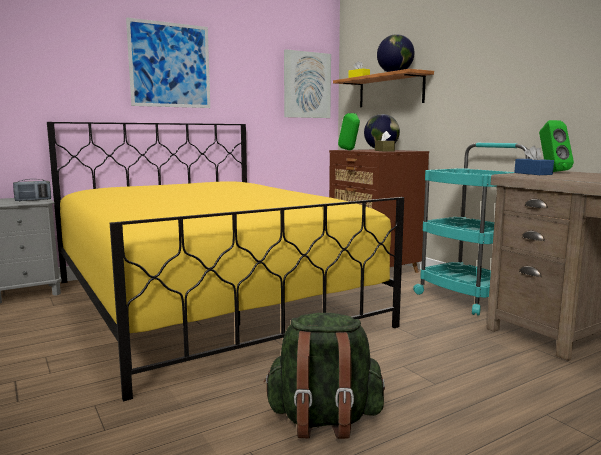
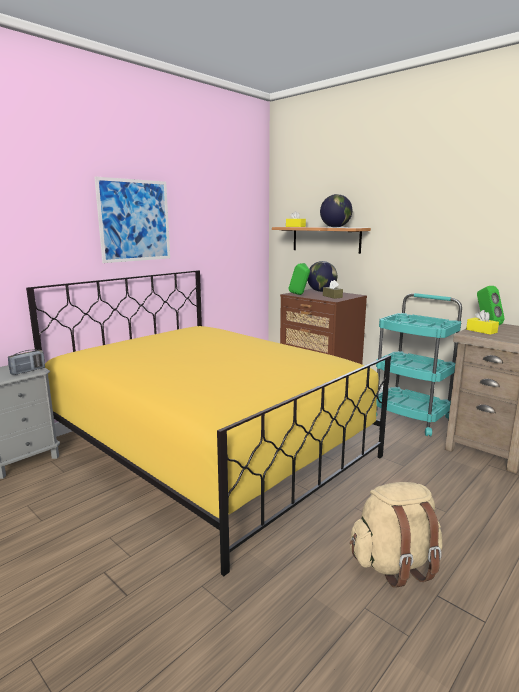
camera: 15 degrees left, 5 degrees up
(307, 85) = (245, 229): picture -> none
(324, 420) = (395, 563): green backpack -> beige backpack
(533, 173) = (481, 331): blue tissue box -> yellow tissue box

